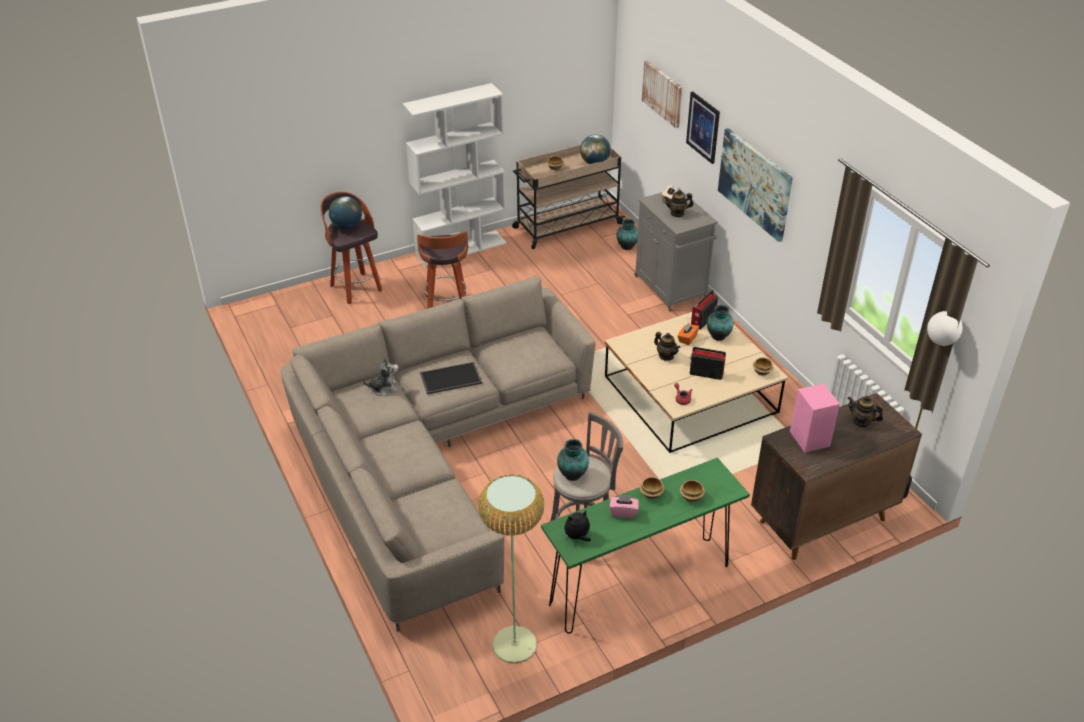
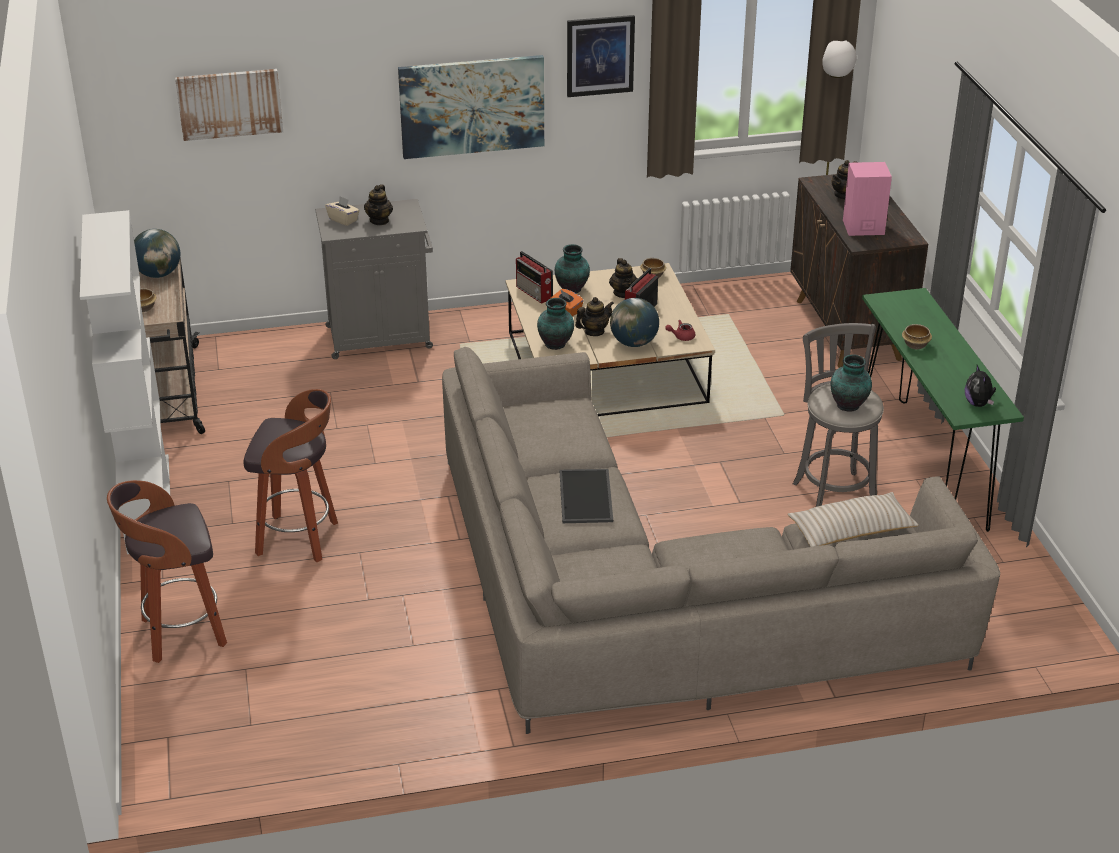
camera: 75 degrees left, 5 degrees down
(347, 226) = (162, 529): globe -> globe (634, 343)
(384, 388) = (582, 562): plush toy -> none
(450, 508) = (851, 531): none -> beige pillow
(514, 644) = (1002, 574): floor lamp -> none
(623, 512) = (942, 367): pink tissue box -> none
(627, 247) = (258, 352): vase -> vase (556, 344)
(691, 497) = (925, 322): bowl -> none
(703, 127) = (341, 97): picture -> picture (600, 55)
(727, 361) = (623, 293): none -> teapot

